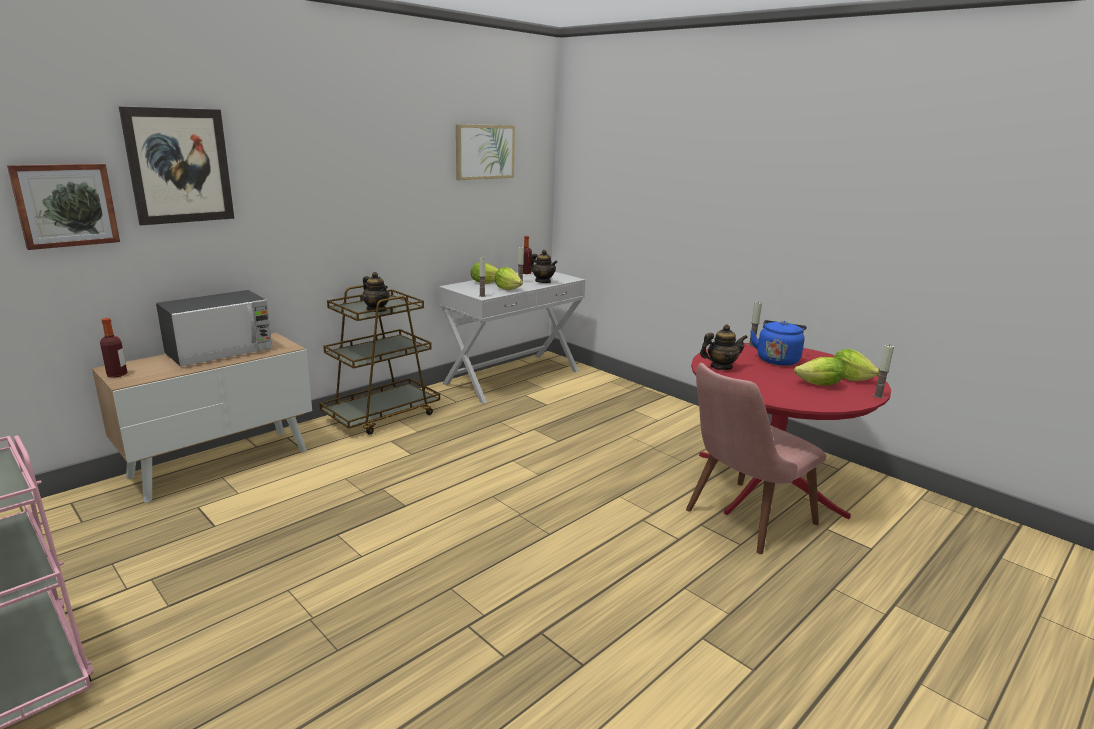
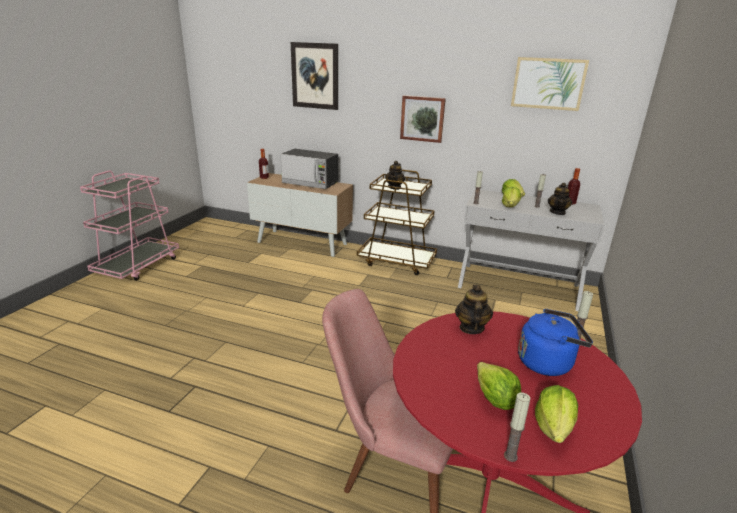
camera: 65 degrees right, 5 degrees up
(65, 205) = (267, 91): picture -> picture (422, 118)
(720, 367) = (471, 328): teapot -> teapot turned 135 degrees counterclockwise

